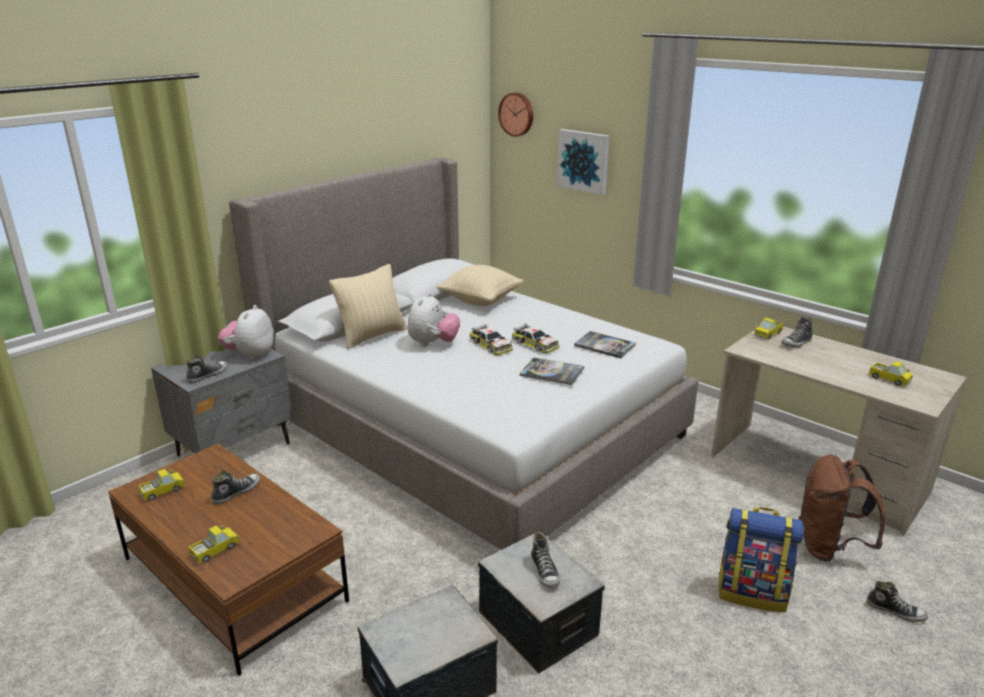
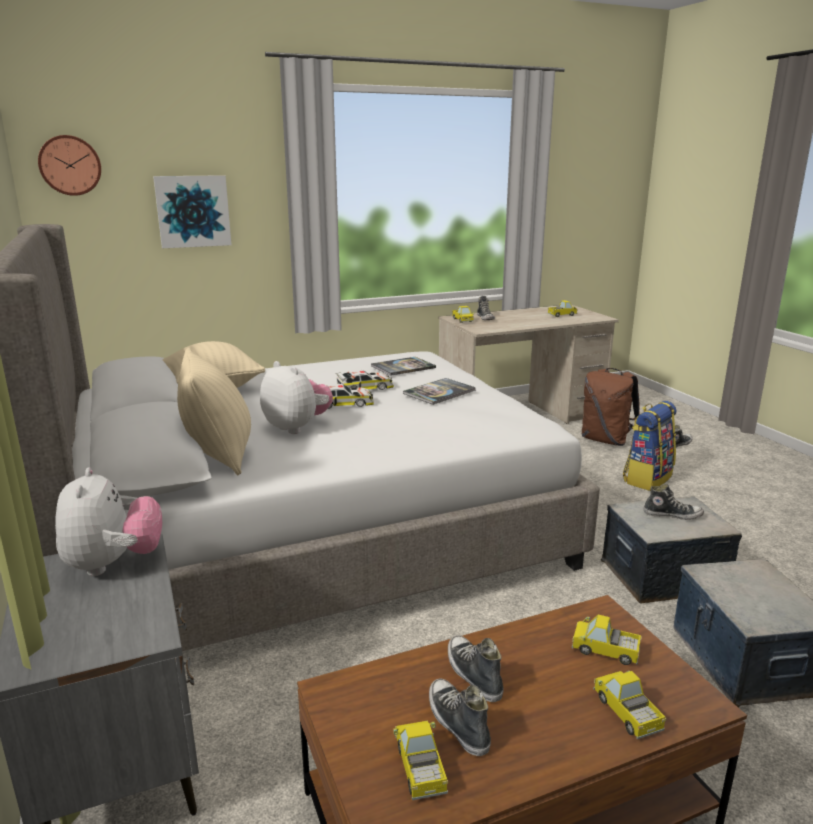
camera: 65 degrees left, 5 degrees down
(207, 375) = (138, 617): shoe -> shoe (457, 723)
(250, 355) = (114, 564): plush toy -> plush toy turned 135 degrees counterclockwise
(273, 536) = (605, 651): none -> toy truck

